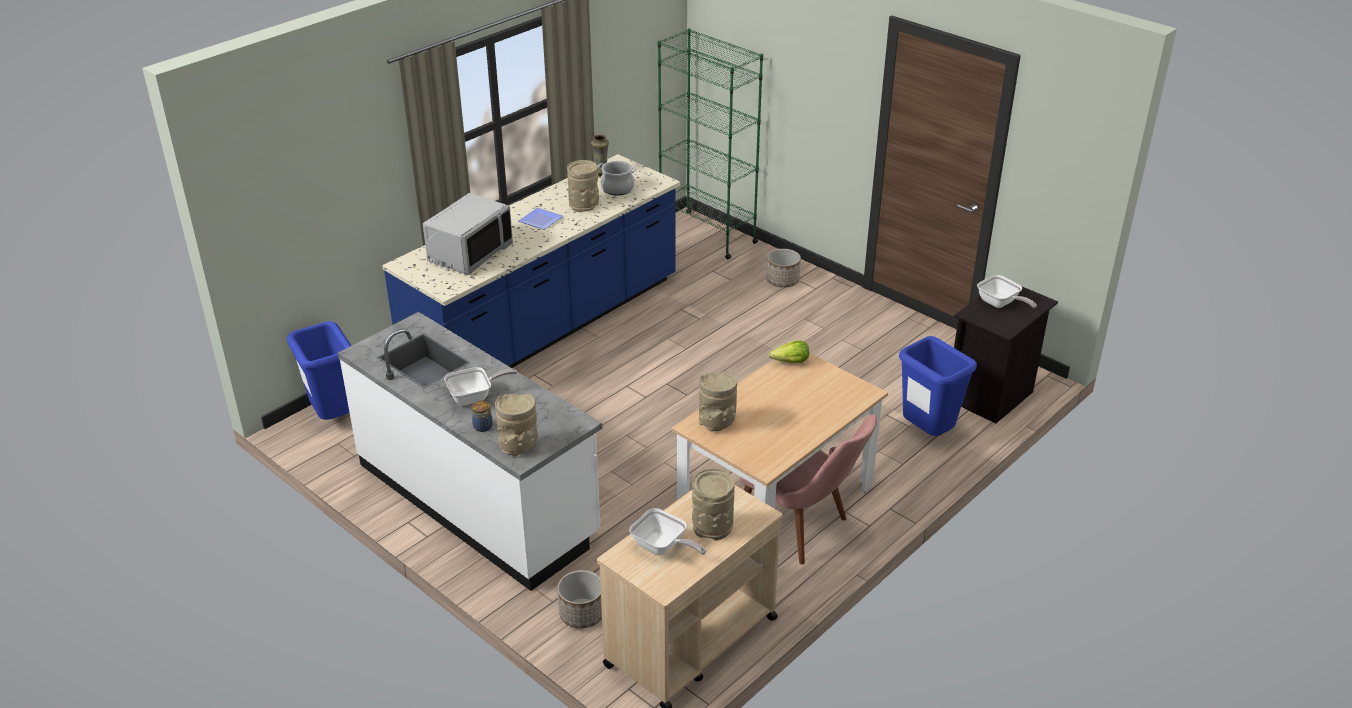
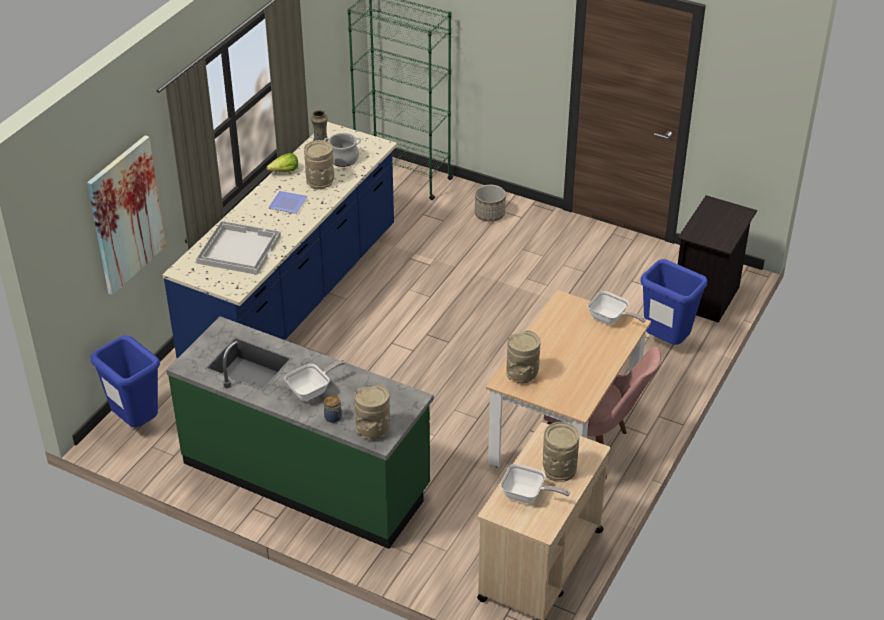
camera: 15 degrees left, 5 degrees up
(346, 192) = (126, 215): none -> picture
(469, 253) = (238, 249): grey microwave -> white tray
(478, 500) = (306, 476): white counter -> green counter
(581, 614) = (440, 560): planter -> none
(791, 362) = (560, 306): lettuce -> lettuce (284, 171)
(1000, 304) = (711, 220): frying pan -> frying pan (610, 319)

